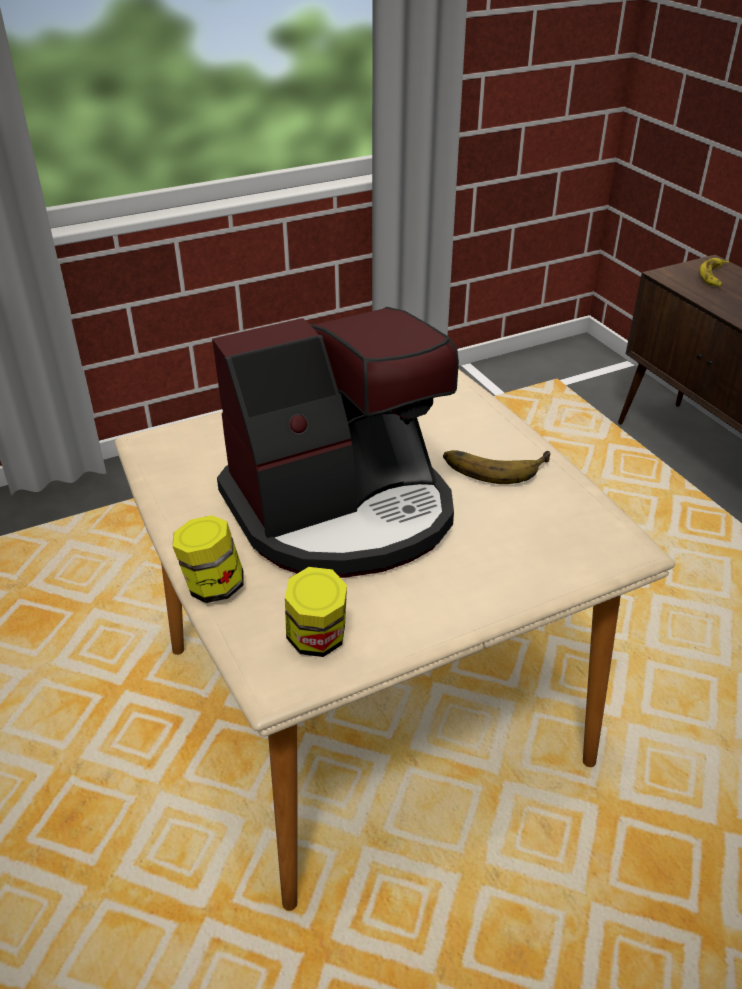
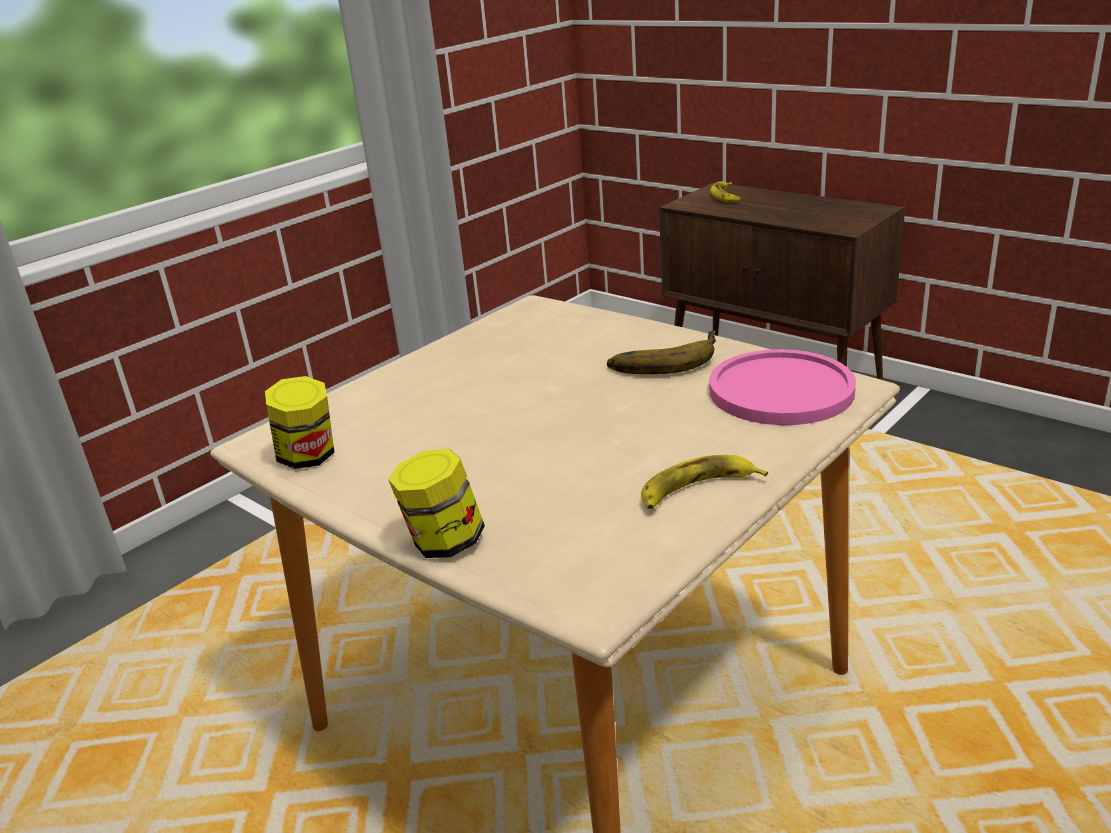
camera: 20 degrees left, 10 degrees down
(317, 640) = (606, 551): jar -> jar (308, 457)
(342, 511) = (538, 437): coffee machine -> none
(423, 609) = (697, 490): none -> banana
(566, 532) = (781, 390): none -> pink plate

